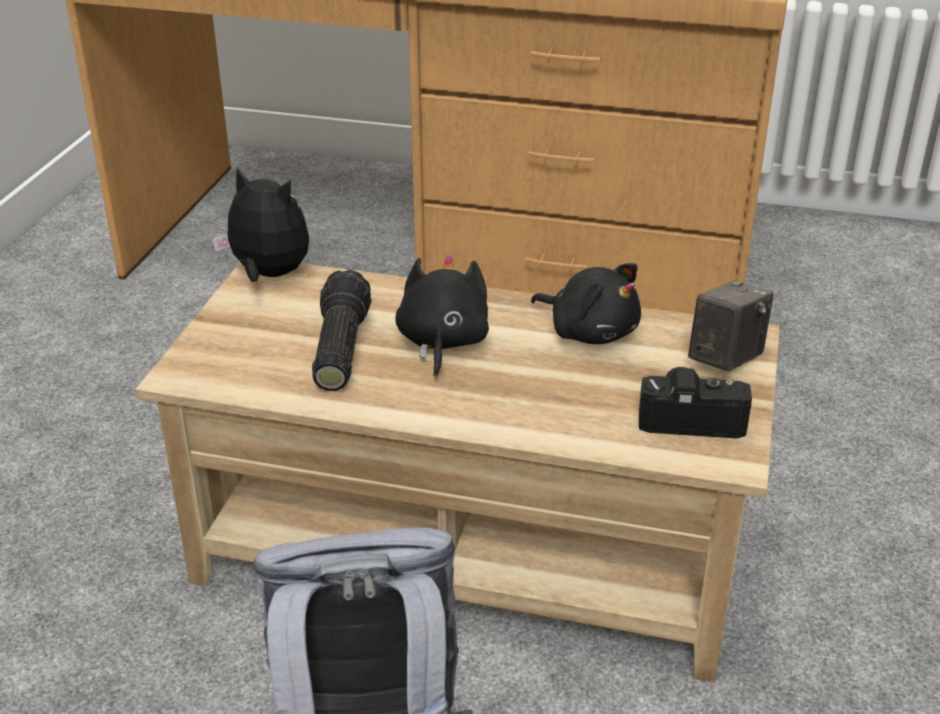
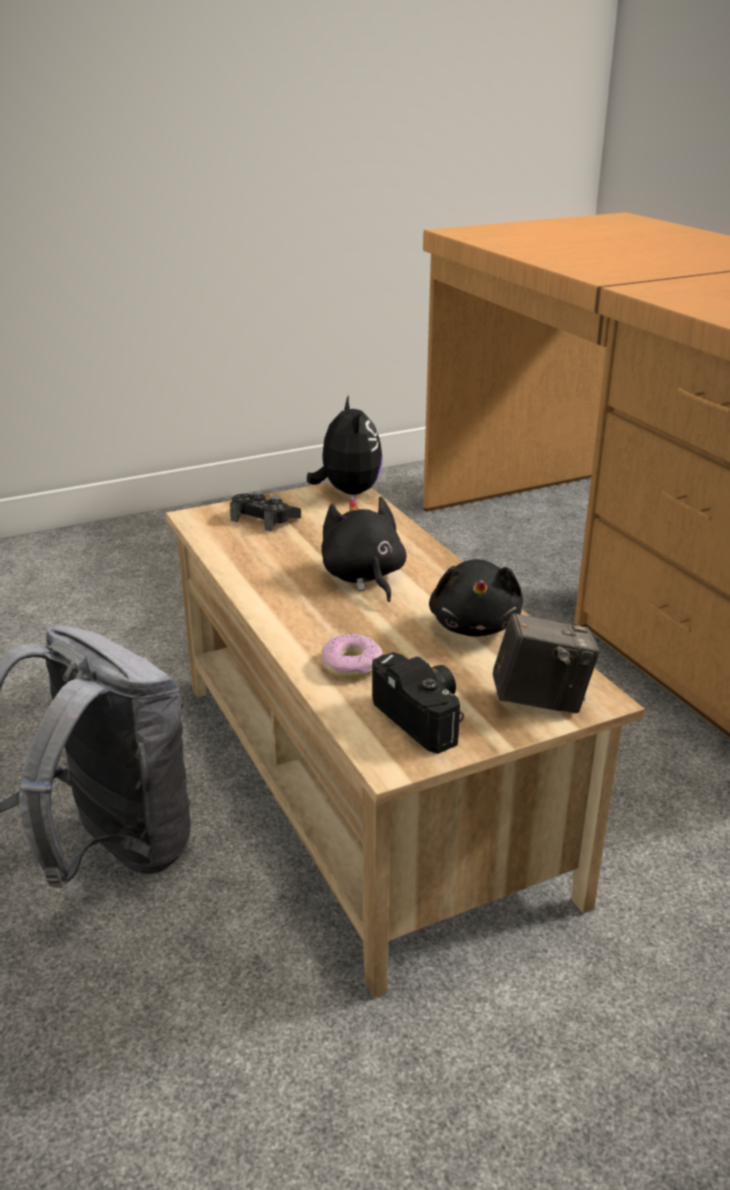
camera: 50 degrees right, 5 degrees down
(249, 341) = (264, 519): none -> black game controller
(338, 348) = (299, 547): flashlight -> none
(442, 343) = (363, 577): black plush toy -> black plush toy turned 75 degrees counterclockwise
(577, 415) = (352, 665): none -> donut

